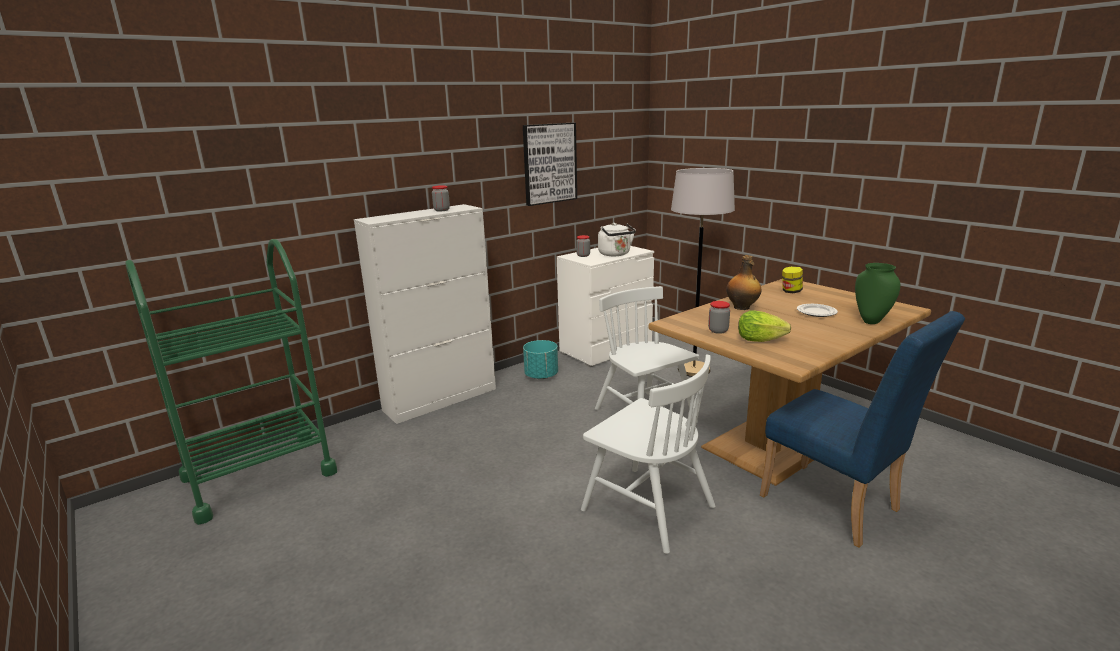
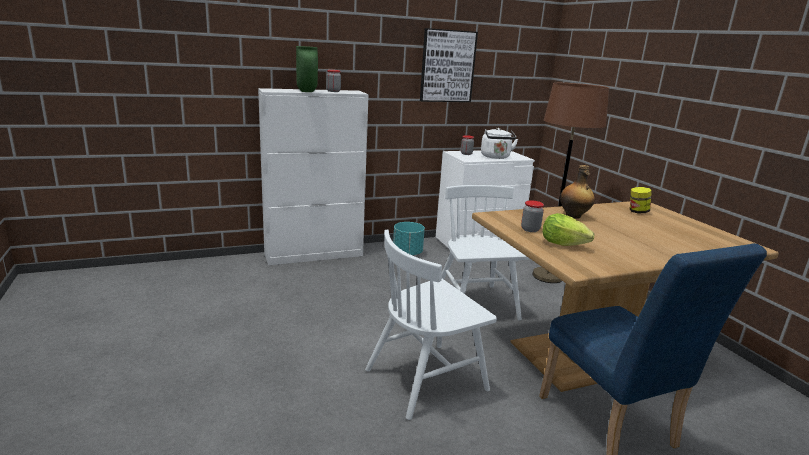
camera: 15 degrees right, 0 degrees up
(259, 475) = (147, 279): green cart -> none
(647, 507) = (426, 379): white chair -> white chair turned 90 degrees clockwise
(693, 370) = (547, 276): grey floor lamp -> brown floor lamp
(816, 312) = (646, 232): plate -> none
(870, 322) = (696, 250): green vase -> green vase (306, 91)

